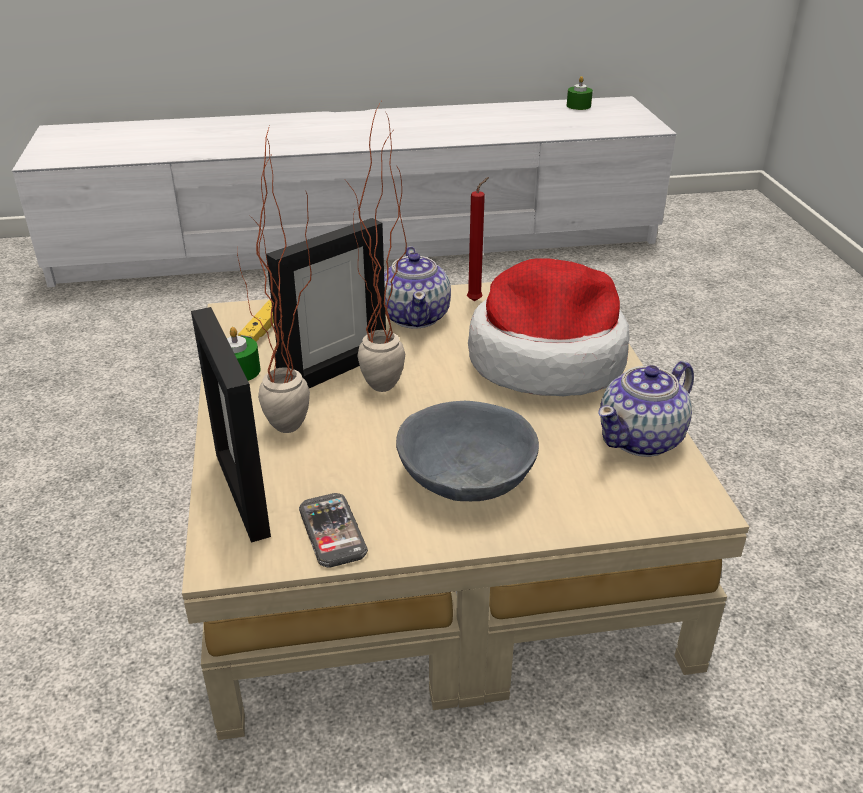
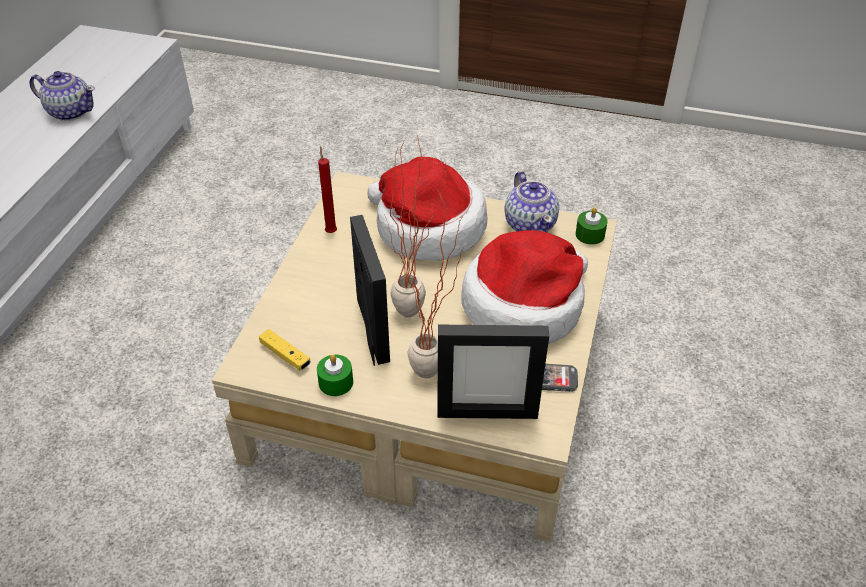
camera: 65 degrees left, 10 degrees up
(416, 316) = (329, 267): teapot -> teapot (70, 111)
(466, 475) = (524, 305): grey bowl -> hat
(578, 106) = (67, 56): green candle -> green candle (590, 234)

